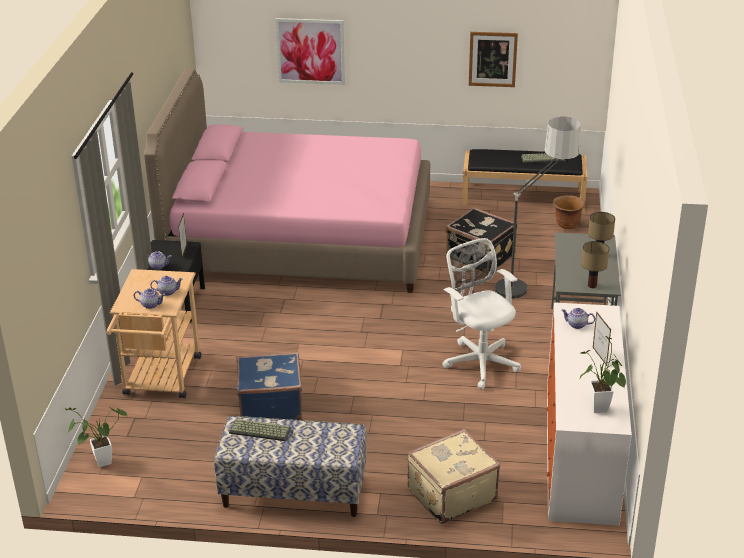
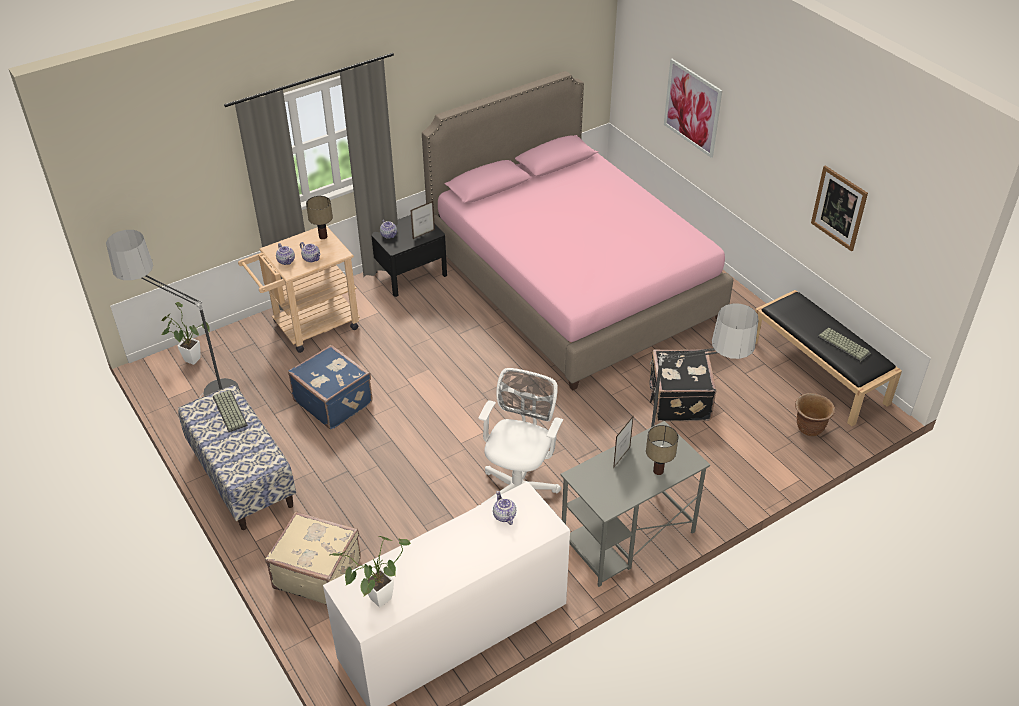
camera: 50 degrees right, 10 degrees up
(147, 477) = (194, 391): none -> floor lamp
(591, 286) = (596, 494): table lamp -> table lamp (322, 236)
(599, 357) = (466, 558): picture frame -> picture frame (621, 457)

